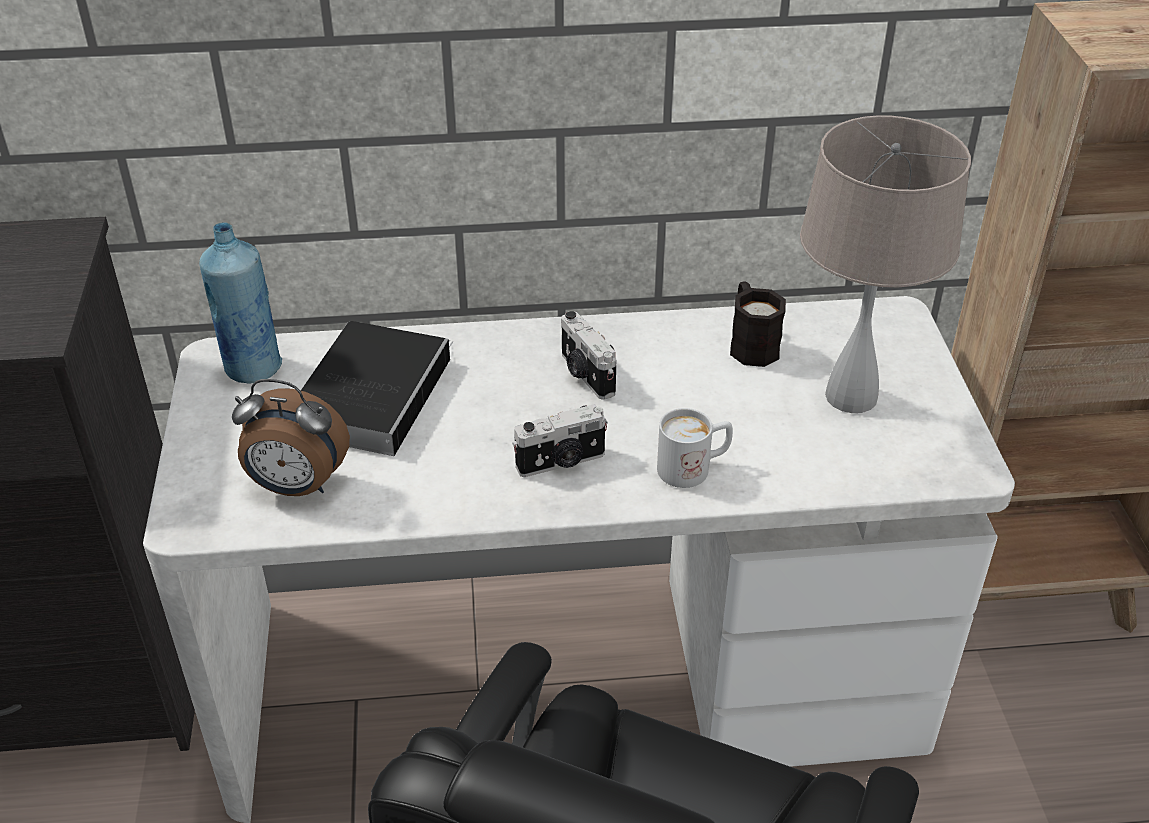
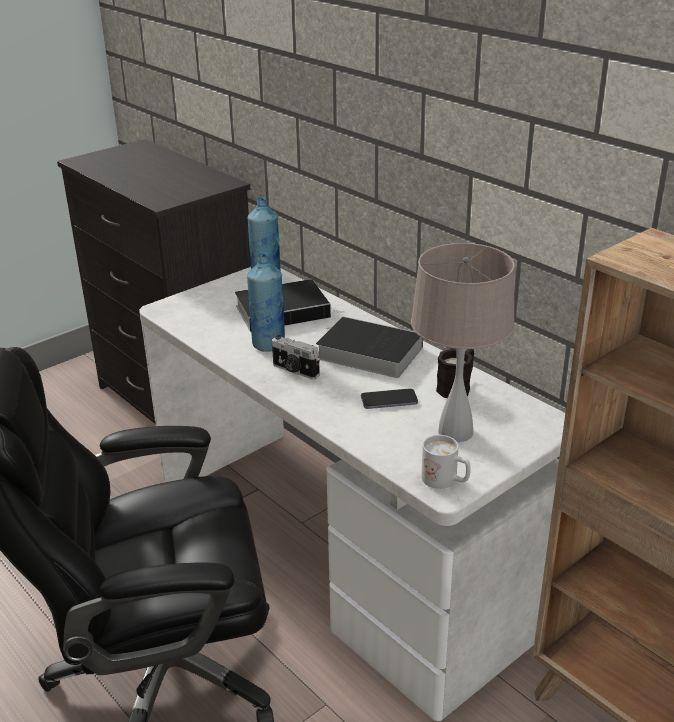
camera: 55 degrees right, 10 degrees down
(296, 486) = (206, 320): alarm clock -> none
(456, 454) = (268, 344): none -> blue bottle
(585, 375) = (366, 352): camera -> book
(694, 467) = (335, 406): white mug -> white mug (446, 481)
(728, 414) = (389, 400): none -> phone

